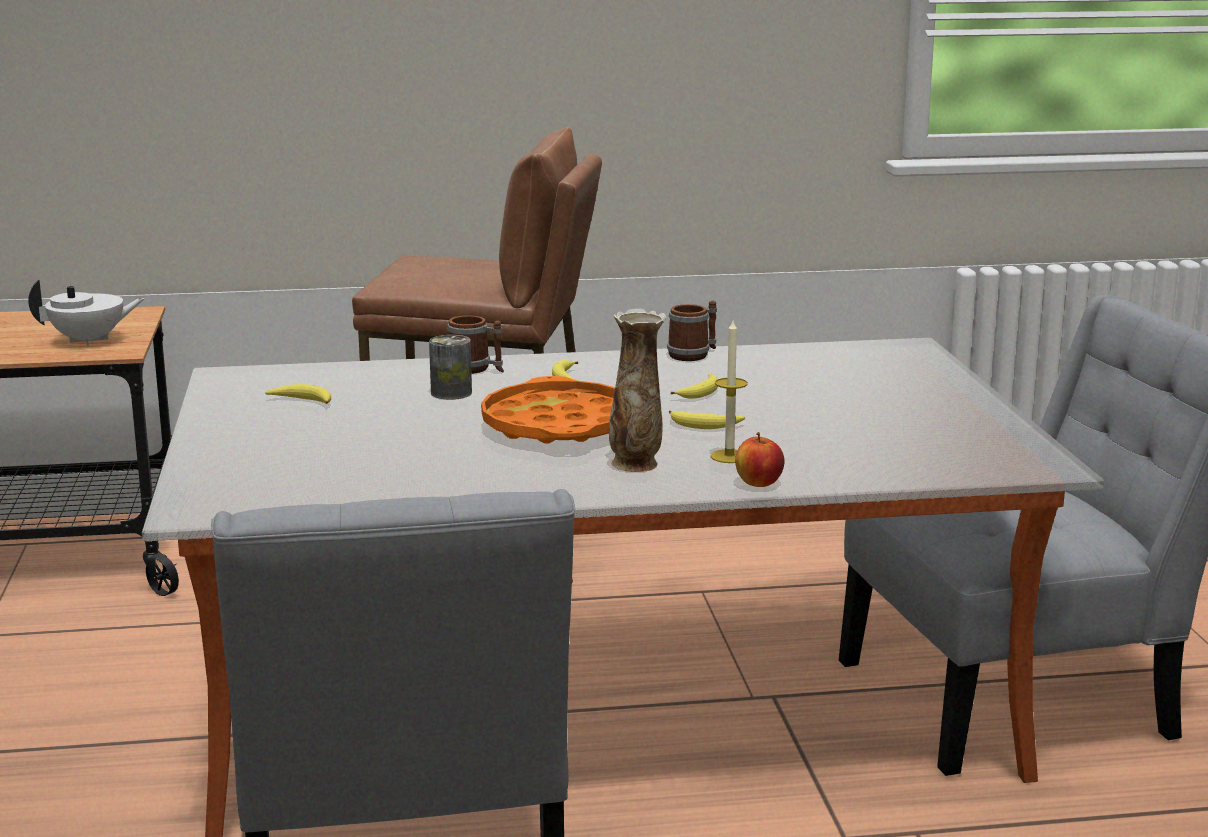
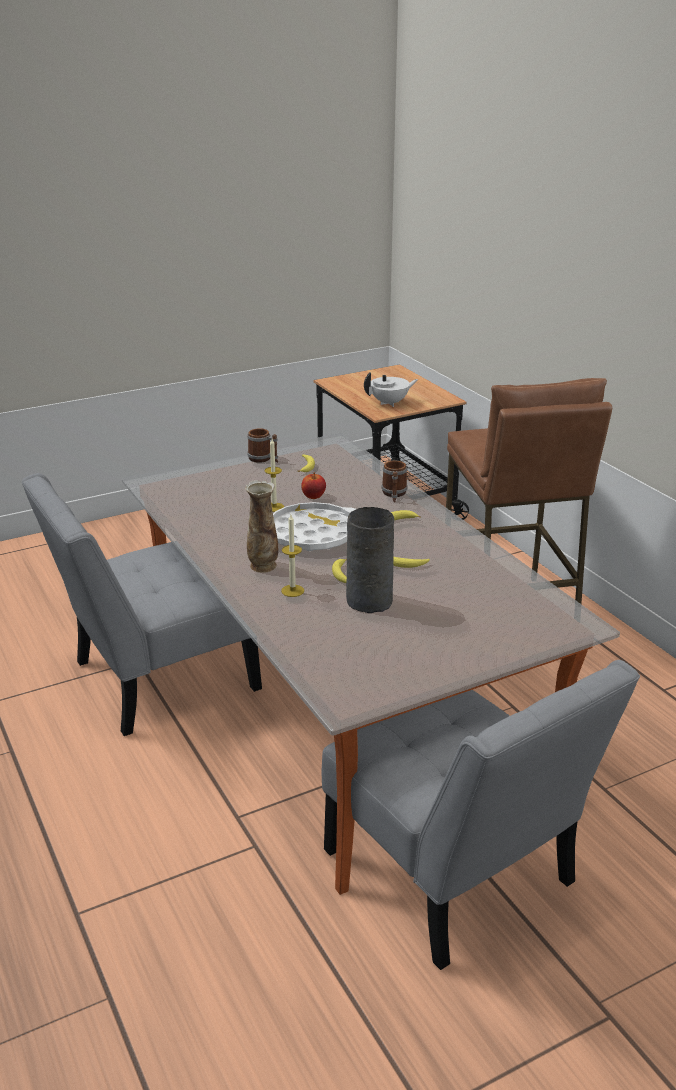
camera: 70 degrees right, 10 degrees up
(89, 341) = (390, 403): white teapot -> white teapot turned 75 degrees counterclockwise
(433, 436) = (274, 507): none -> candle
(451, 393) = (347, 497): can -> none
(558, 426) = (312, 535): orange tray -> white tray
(694, 354) = (483, 550): mug -> mug (263, 459)
(759, 483) = (252, 606): apple -> apple (313, 496)
(788, 421) = (369, 600): none -> grey vase

